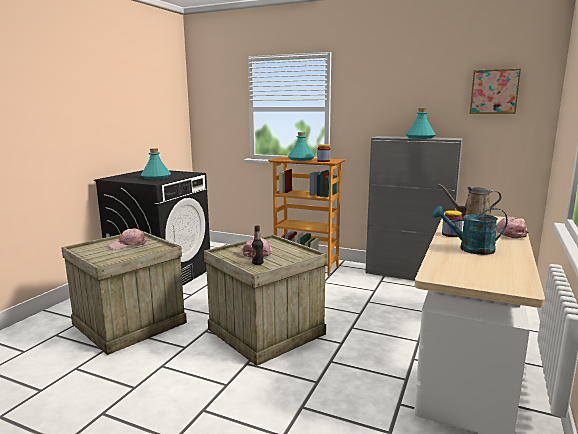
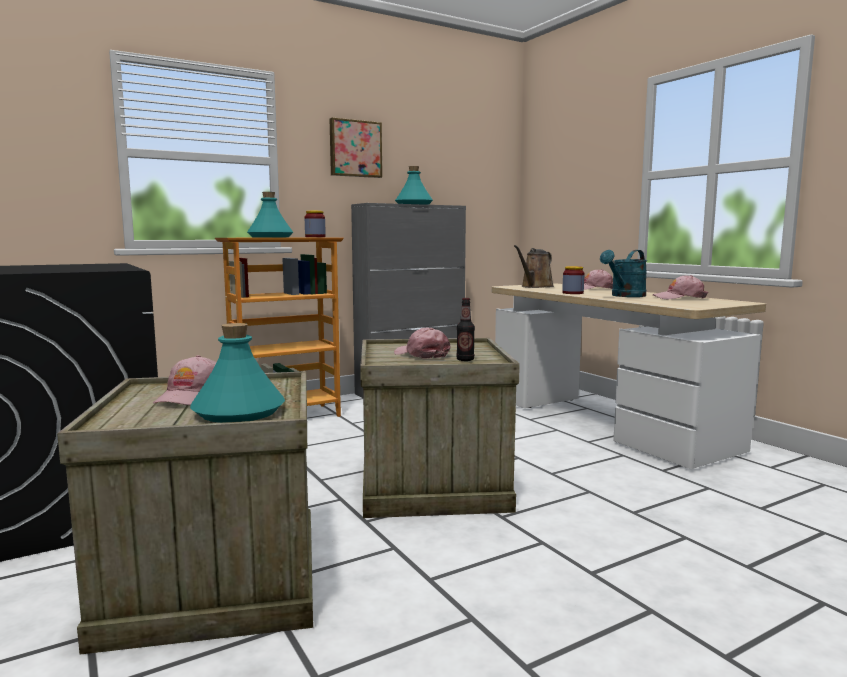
camera: 55 degrees left, 5 degrees down
(156, 177) = (66, 268): turquoise bottle -> turquoise bottle (238, 412)
(494, 91) = (469, 154): picture -> picture (355, 149)
(501, 265) = (679, 298): none -> pink cap

